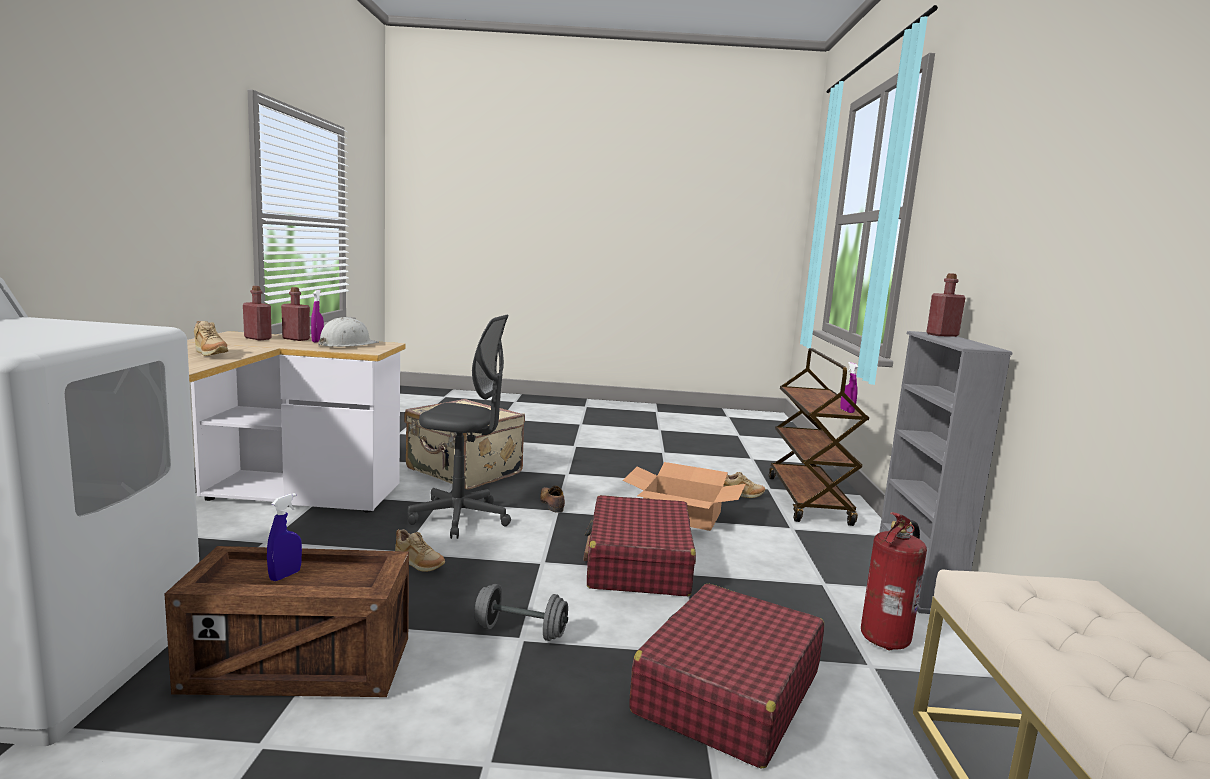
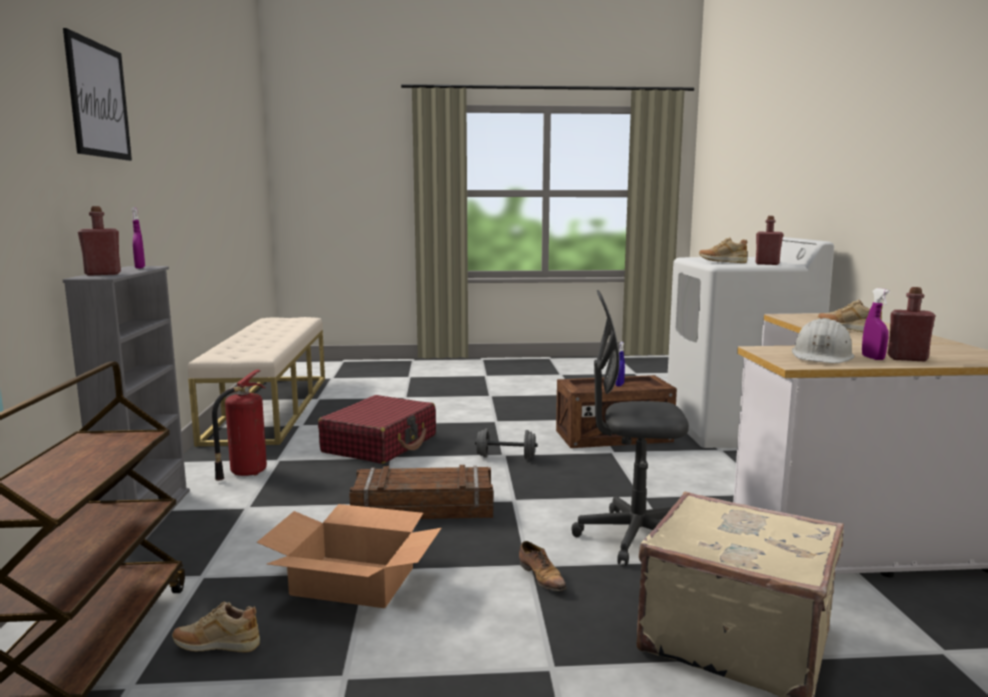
camera: 175 degrees right, 0 degrees up
(257, 338) = (938, 354): red bottle -> red bottle (767, 264)
(419, 566) = (615, 487): beige shoe -> beige shoe (722, 262)
(638, 564) = (423, 507): red suitcase -> crate
(847, 411) = (84, 442): purple spray bottle -> purple spray bottle (140, 268)
(1052, 155) = (98, 100): none -> picture

